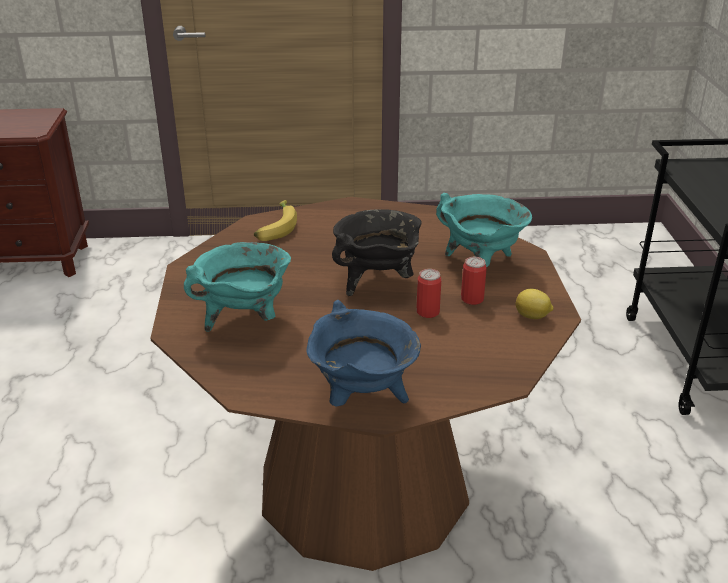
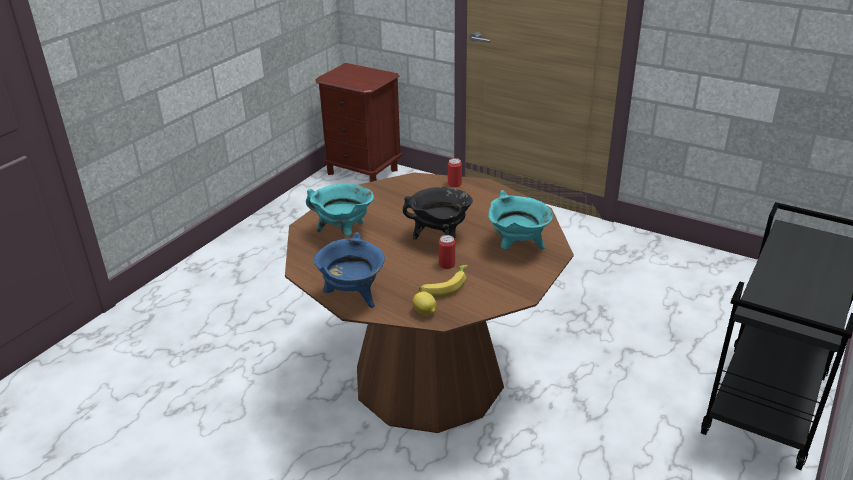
camera: 35 degrees right, 0 degrees up
(275, 228) = (421, 185): banana -> banana (444, 286)
(472, 299) = (483, 267): can -> can (454, 184)
(532, 316) = (506, 290): lemon -> lemon (425, 313)

